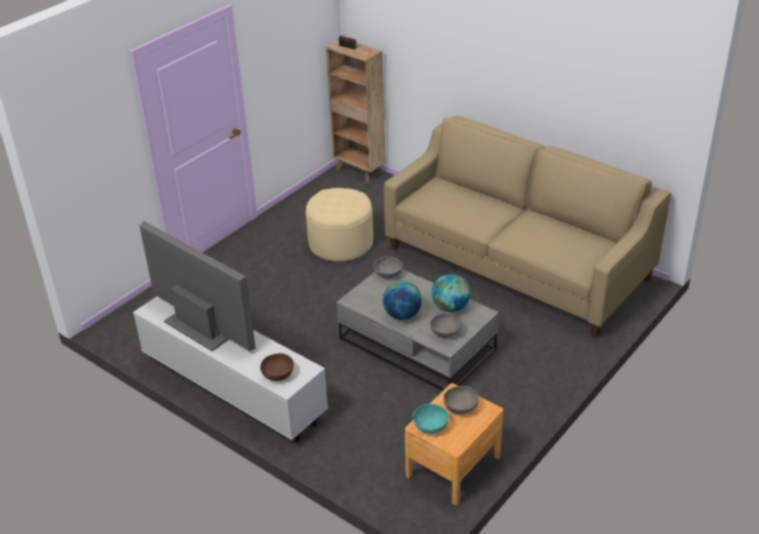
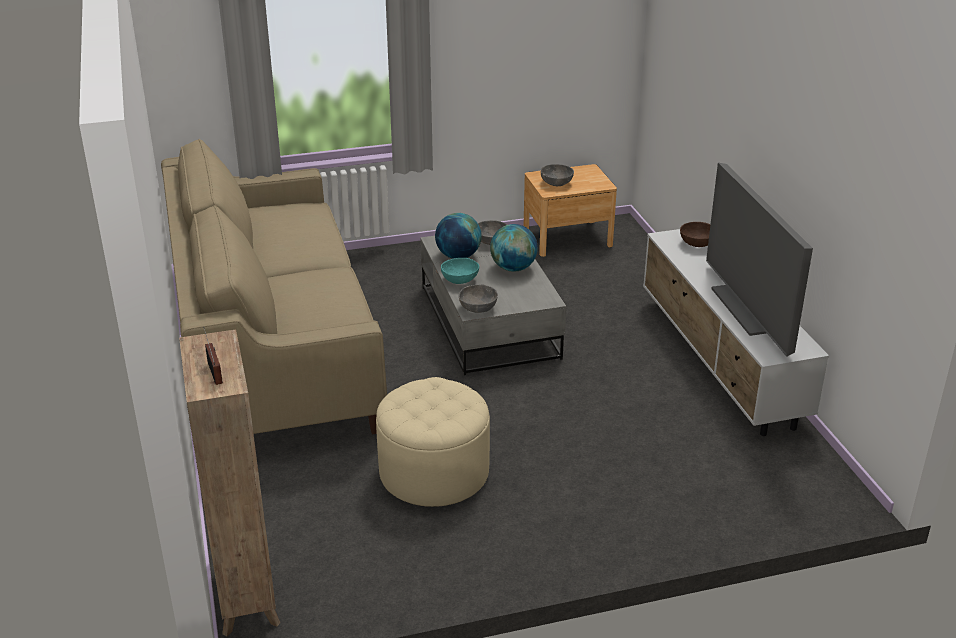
camera: 145 degrees left, 5 degrees down
(430, 426) = (594, 182): turquoise bowl -> turquoise bowl (460, 279)

